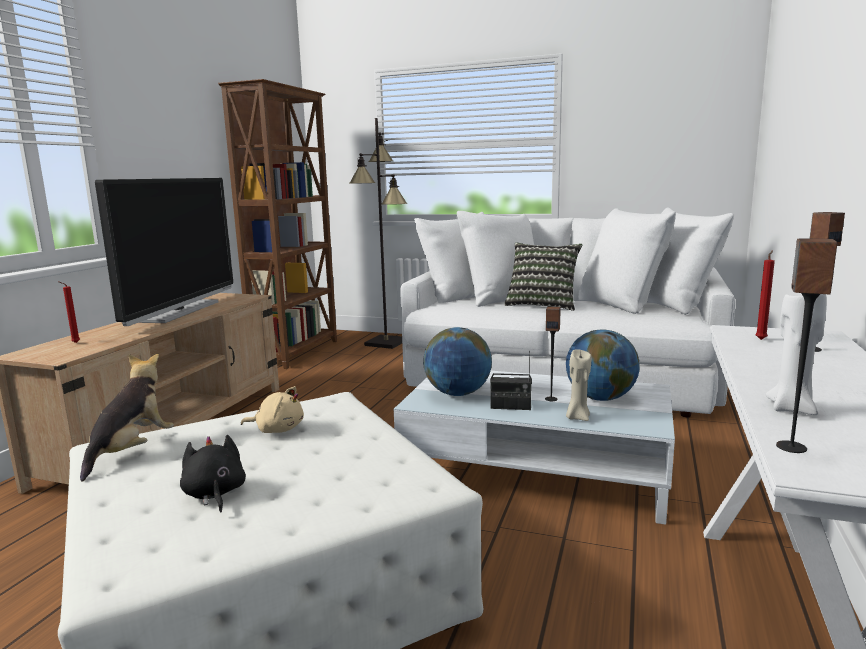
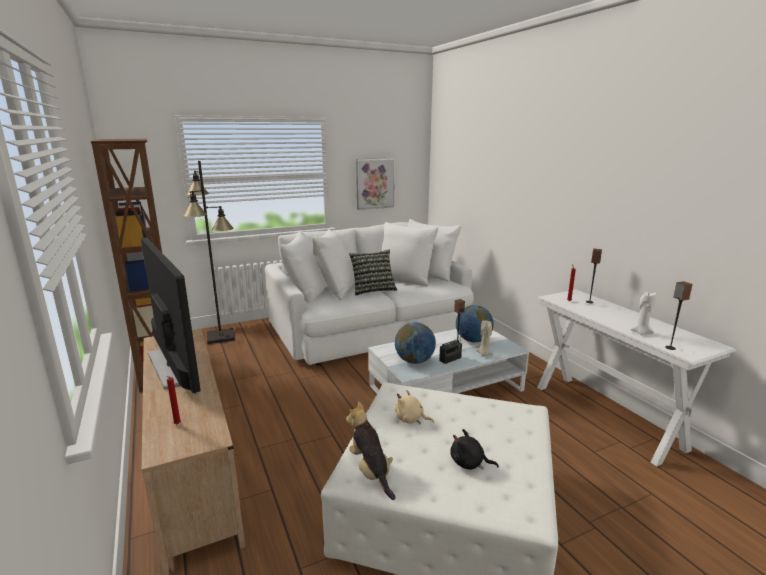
camera: 45 degrees left, 5 degrees up
(277, 429) = (410, 419): beige plush toy -> beige plush toy turned 120 degrees counterclockwise
(641, 155) = (375, 183): none -> picture

